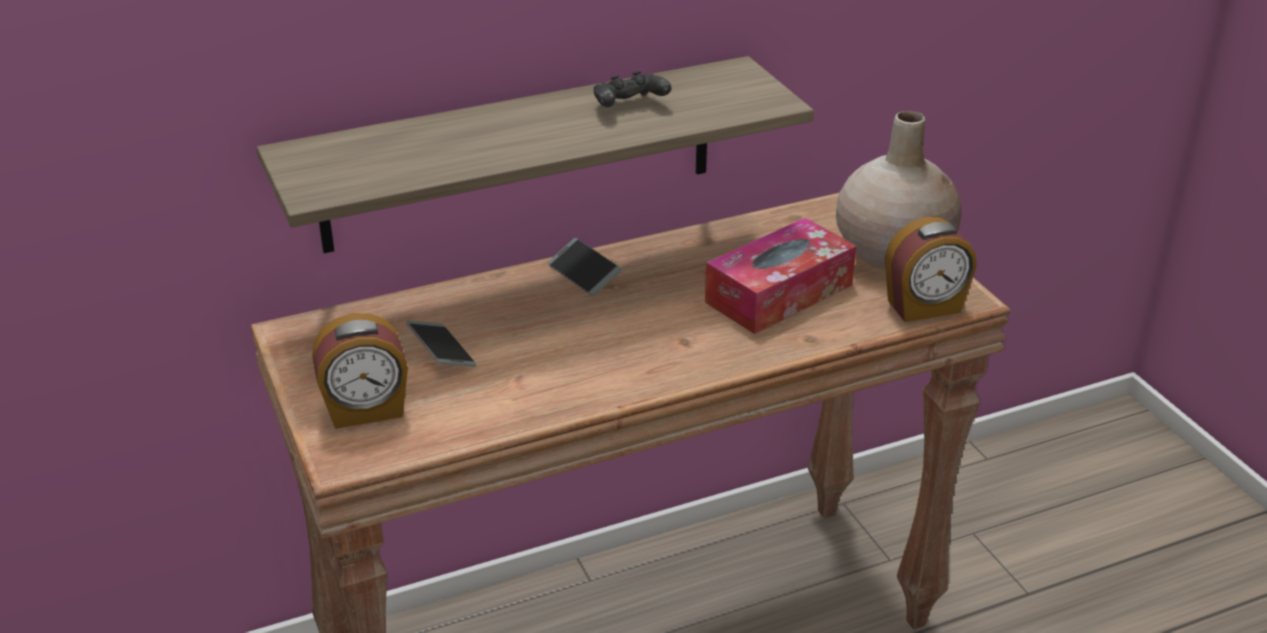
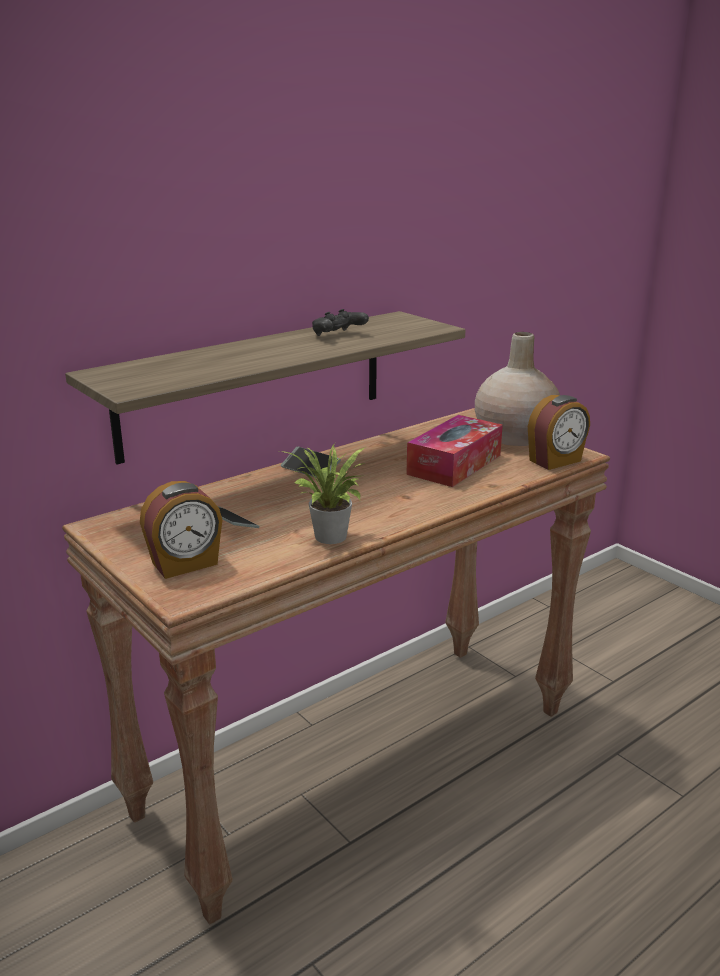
camera: 15 degrees left, 10 degrees down
(554, 398) = (330, 539): none -> potted plant

